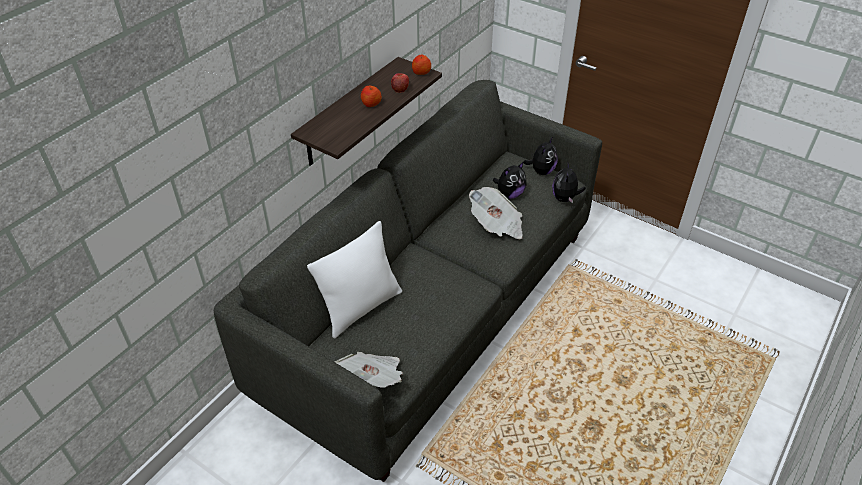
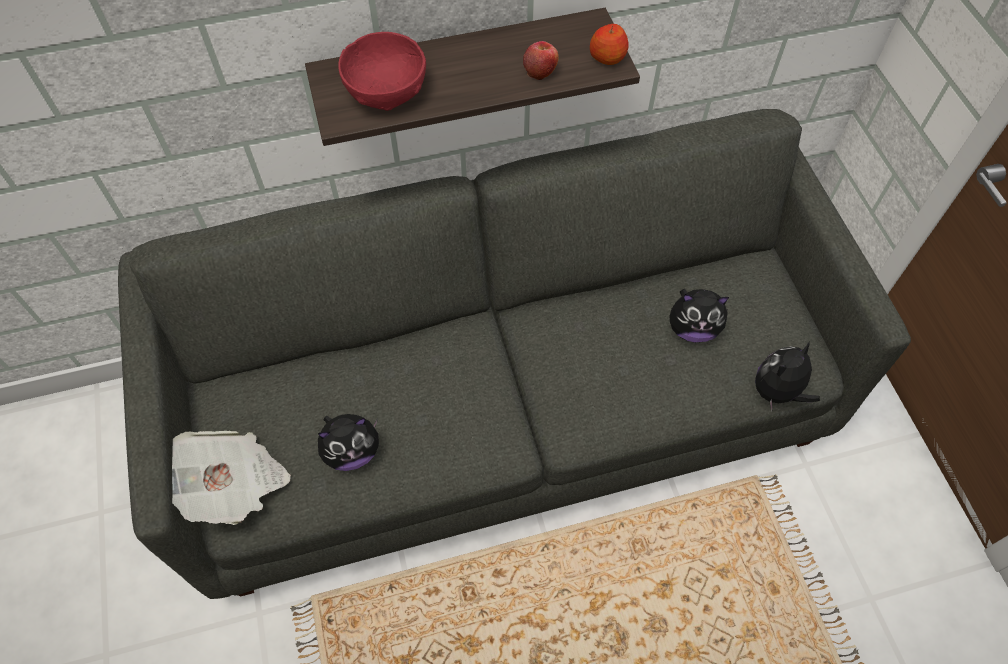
camera: 40 degrees right, 15 degrees up
(344, 125) = (387, 91): none -> red bowl
(361, 307) = (323, 368): white pillow -> none
(371, 103) = (468, 74): apple -> none
(496, 225) = (621, 368): newspaper -> none
(541, 171) = (787, 320): plush toy -> plush toy (352, 451)

